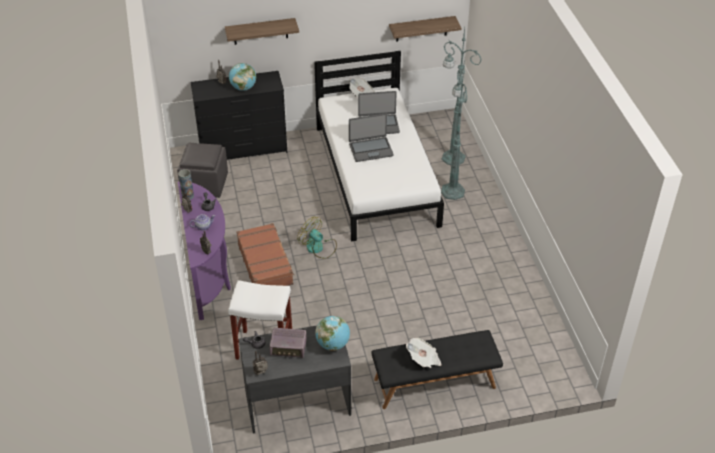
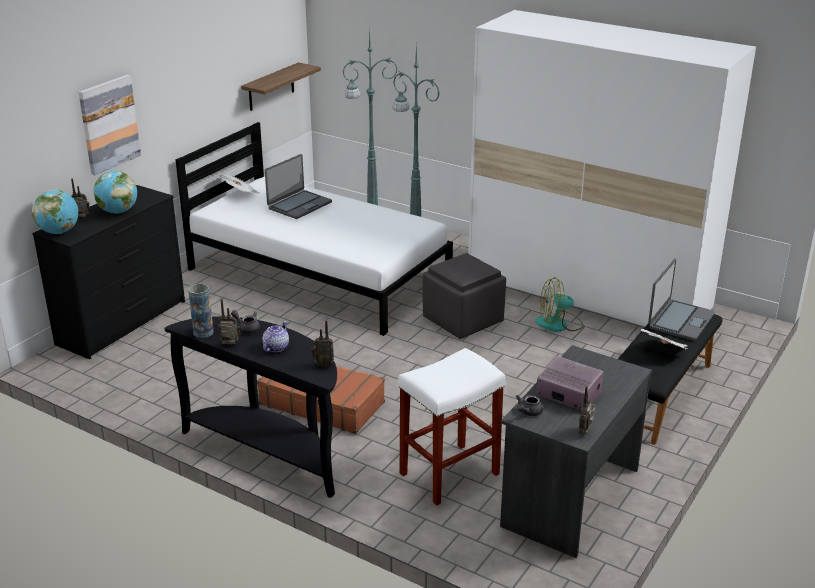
camera: 45 degrees left, 15 degrees down
(205, 184) = (123, 375): grey ottoman -> grey ottoman (464, 320)
(209, 275) = (270, 451): purple console table -> black console table
(260, 31) = (109, 124): shelf -> picture
(288, 348) = (568, 394): radio -> radio turned 105 degrees counterclockwise
(318, 248) = (358, 358): fan -> fan (559, 324)
(333, 344) = (603, 364): globe -> globe (59, 232)
(370, 149) = (324, 225): laptop -> laptop (680, 321)
(510, 287) = (588, 291): none -> white wardrobe

